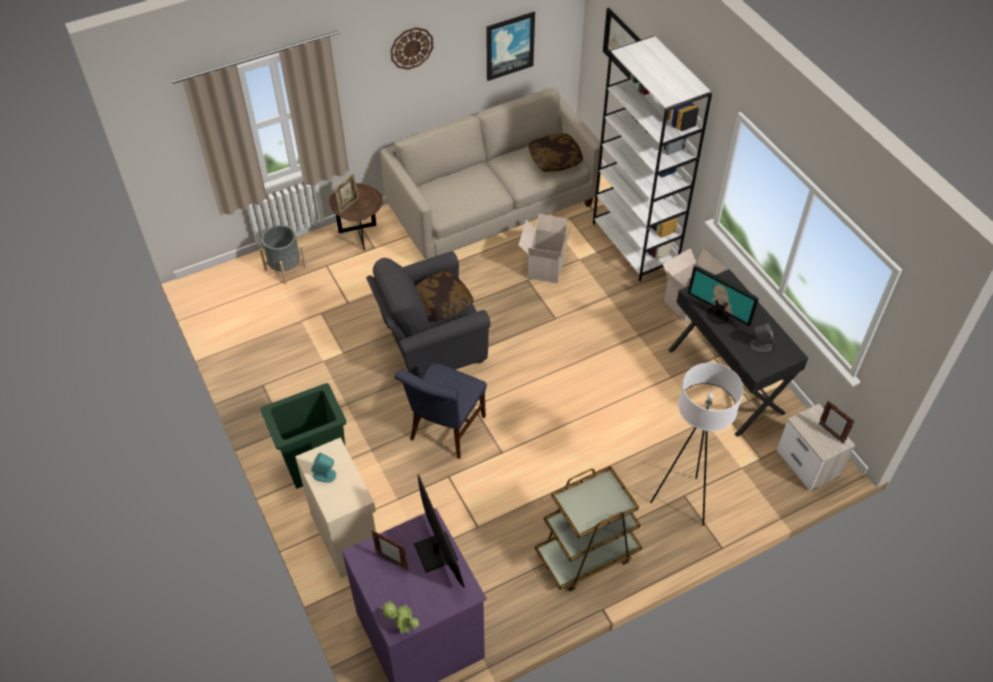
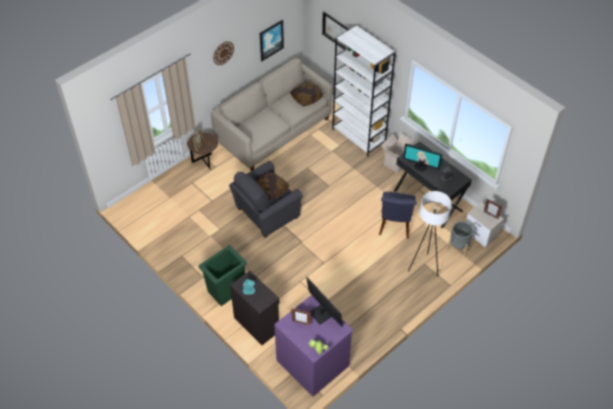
camera: 15 degrees left, 0 degrees up
(285, 268) = (168, 189): grey planter -> grey planter (458, 246)
(346, 536) = (257, 323): beige cabinet -> black cabinet
(445, 431) = (290, 258): blue chair -> blue chair (395, 226)
(544, 267) = (314, 159): cardboard box -> none
(586, 554) = (384, 304): brown cart -> none

